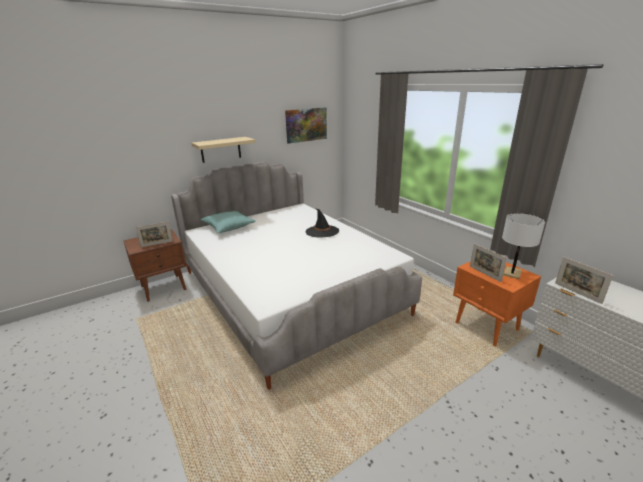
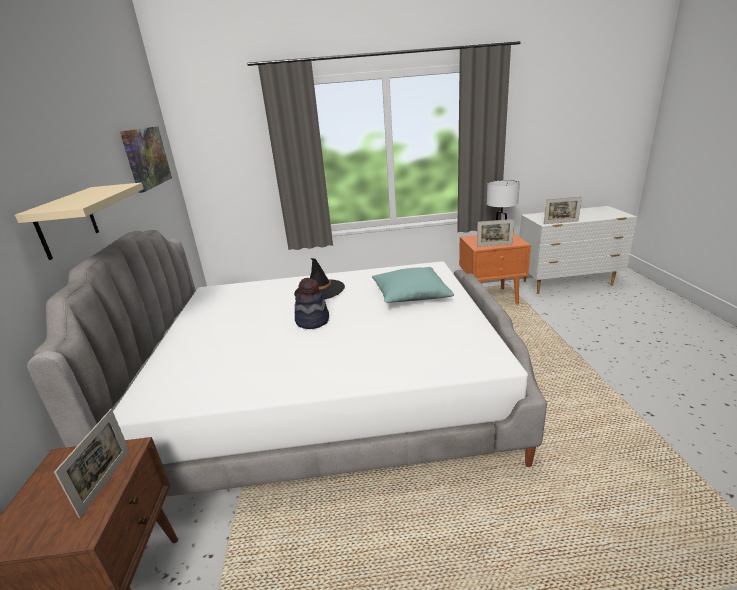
camera: 60 degrees left, 0 degrees up
(228, 227) = (184, 364): turquoise pillow -> turquoise pillow (410, 295)
(283, 241) = (312, 321): none -> hat

